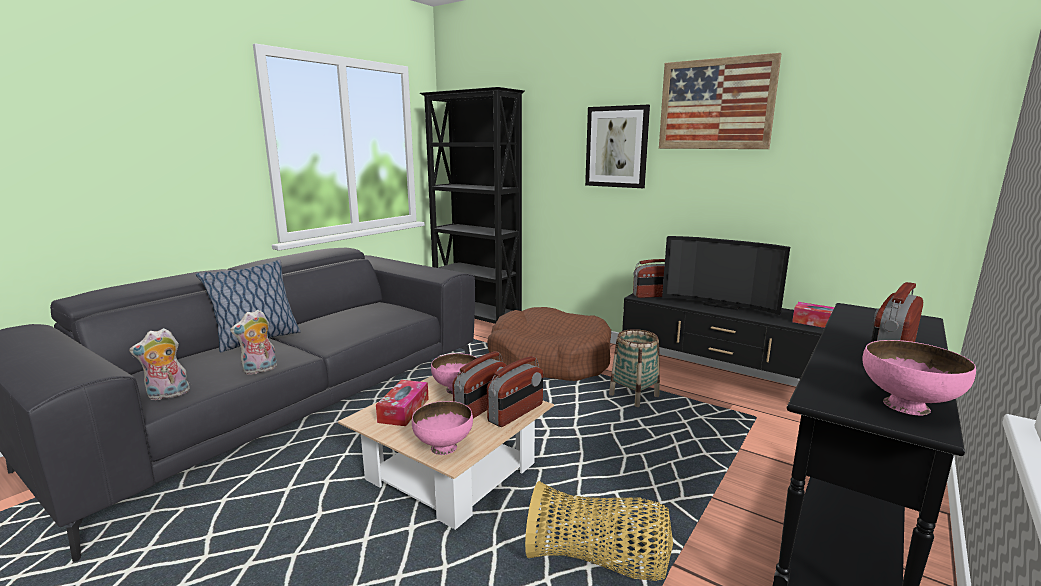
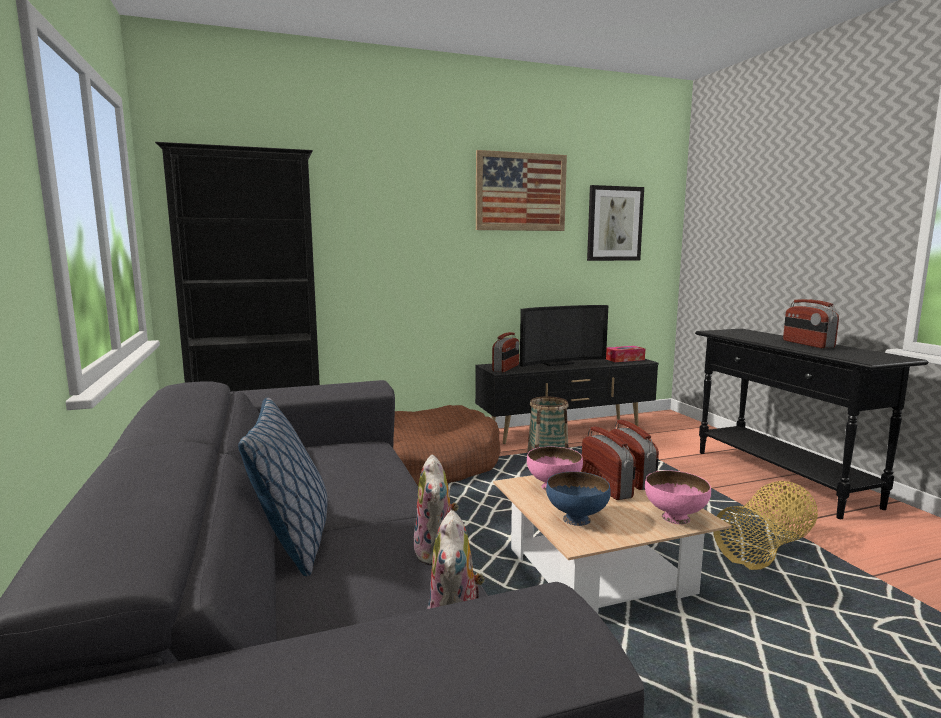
camera: 55 degrees left, 5 degrees down
(404, 410) = (577, 519): tissue box -> blue bowl
(617, 147) = (432, 228): picture -> picture (614, 223)
(907, 406) = (877, 354): pink bowl -> none

